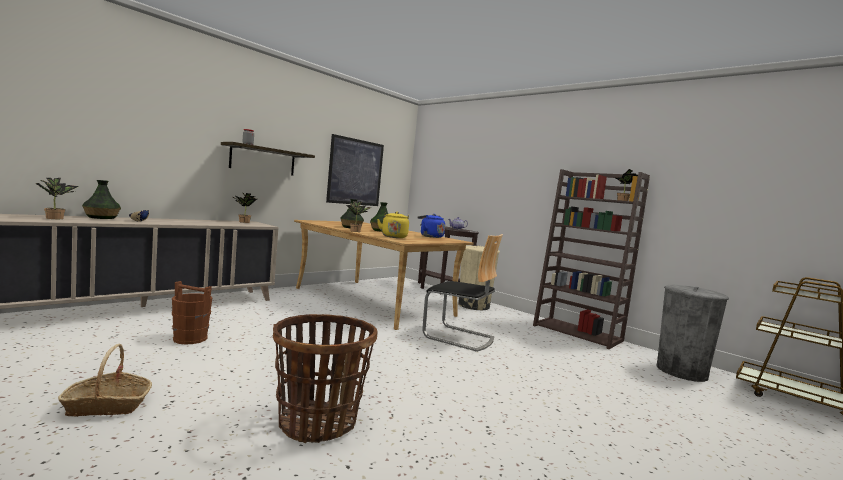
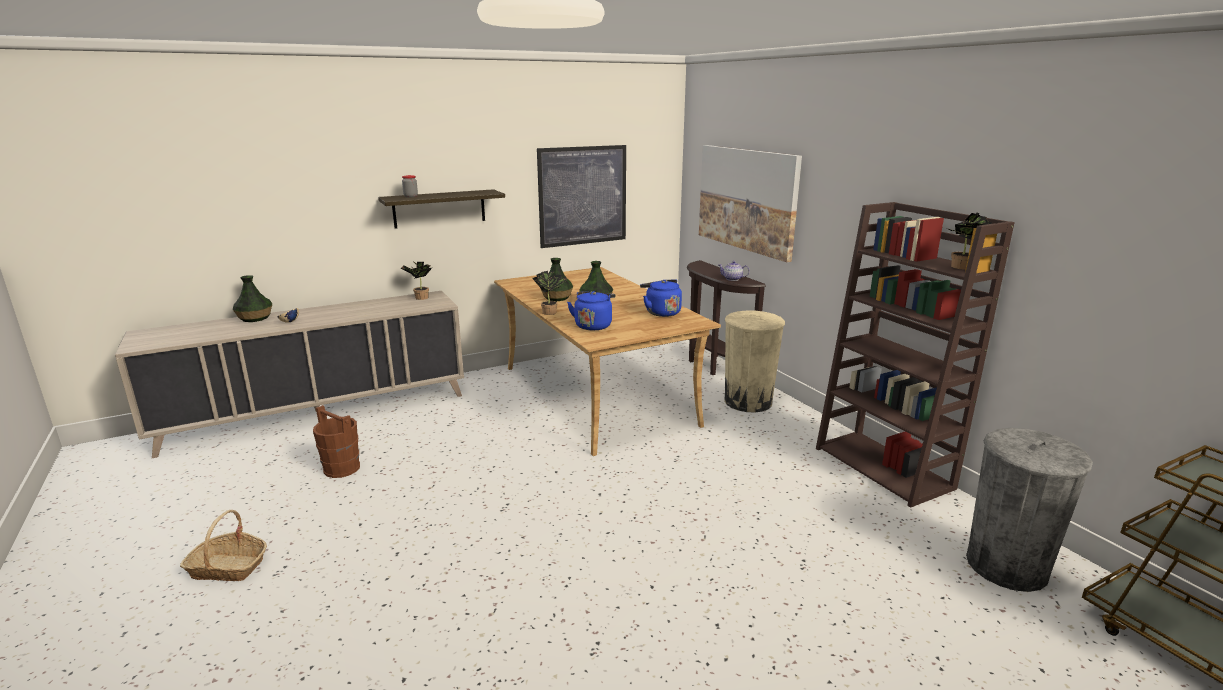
camera: 20 degrees right, 15 degrees up
(56, 218) = (206, 330): potted plant -> none
(318, 423) = (407, 613): basket -> none
(394, 237) = (593, 325): yellow kettle -> blue kettle
(459, 337) = (674, 473): chair -> none
(463, 181) = (747, 199): none -> picture

